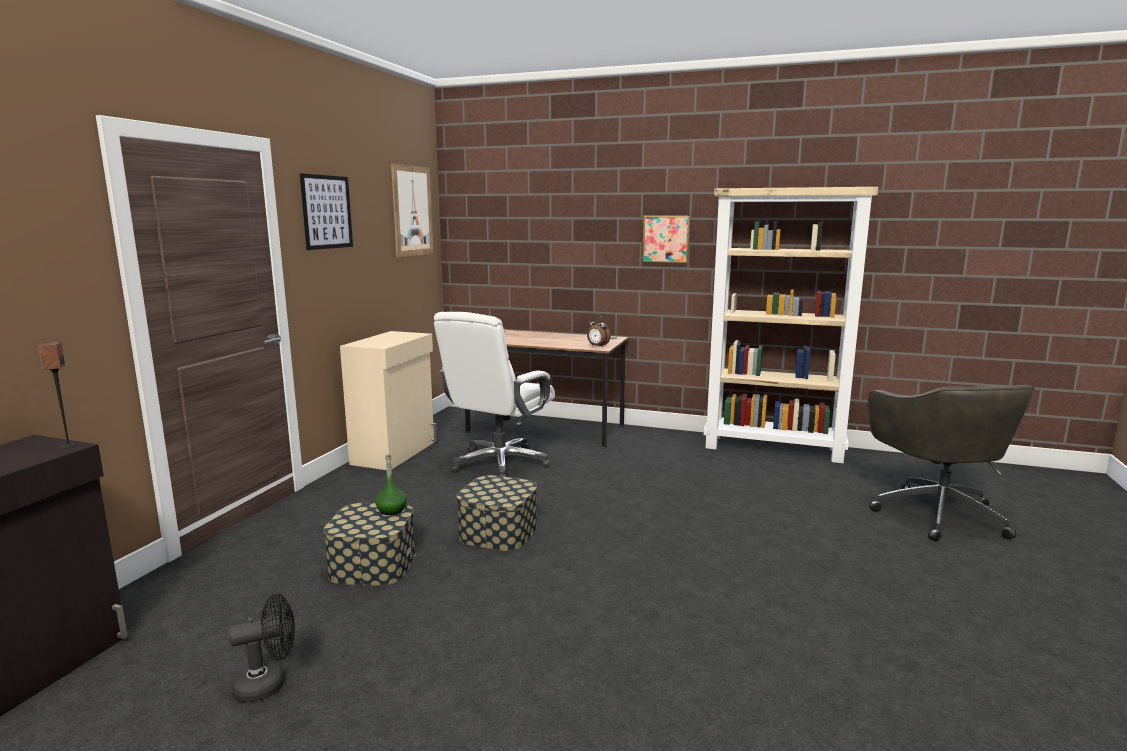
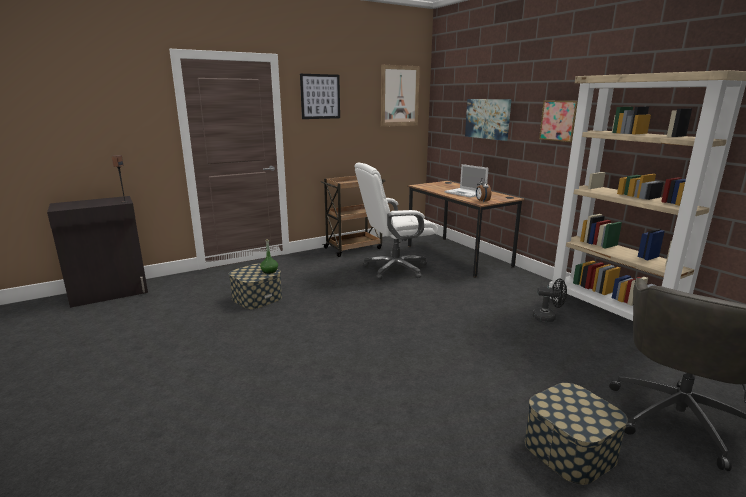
camera: 40 degrees right, 5 degrees up
(268, 683) = (153, 328): black fan -> black fan (548, 318)
(395, 453) = (354, 248): beige cabinet -> brown cart
(498, 532) = (331, 303): storage box -> storage box (569, 449)
(555, 240) = (487, 118): none -> picture
(555, 340) = (466, 193): none -> laptop

